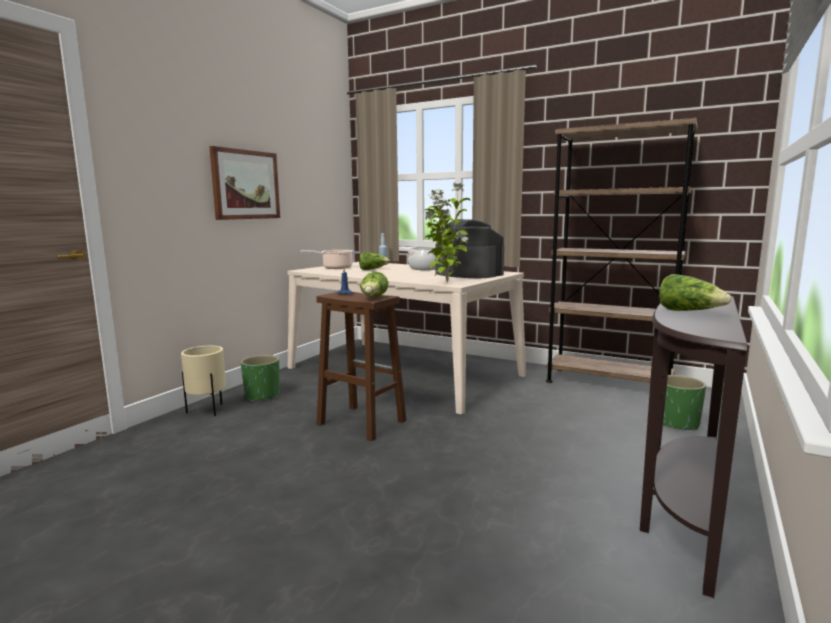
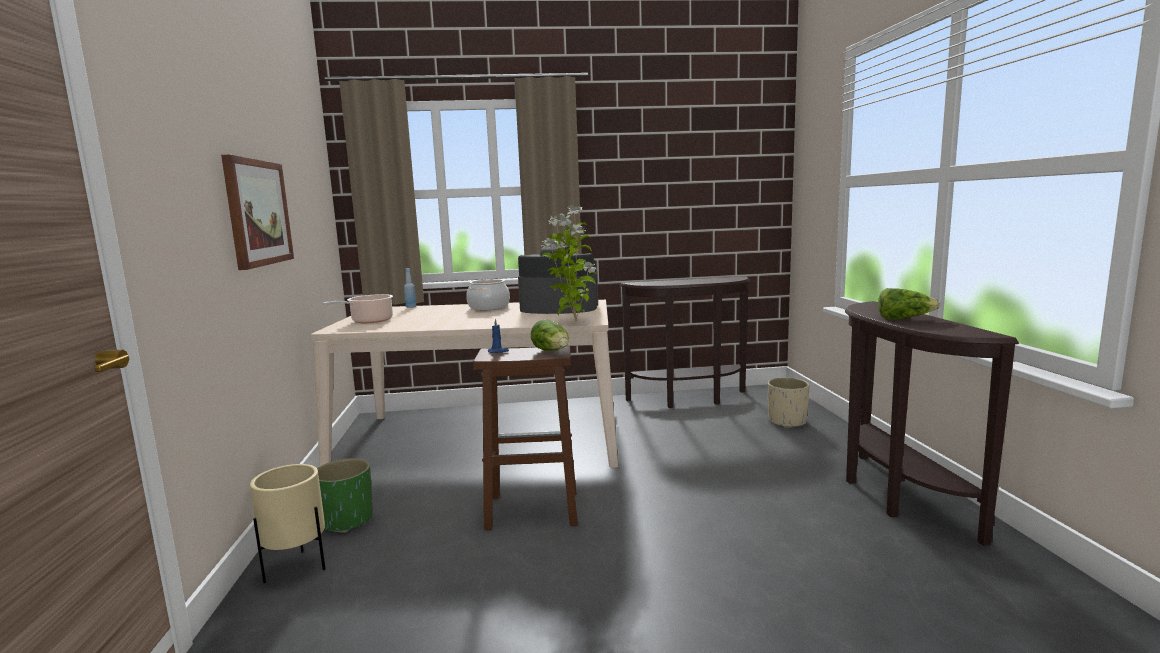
camera: 35 degrees left, 0 degrees up
(372, 269) = (429, 317): lettuce -> none
(608, 383) = (690, 400): brown bookcase -> brown console table
(677, 423) = (787, 422): green planter -> beige planter

